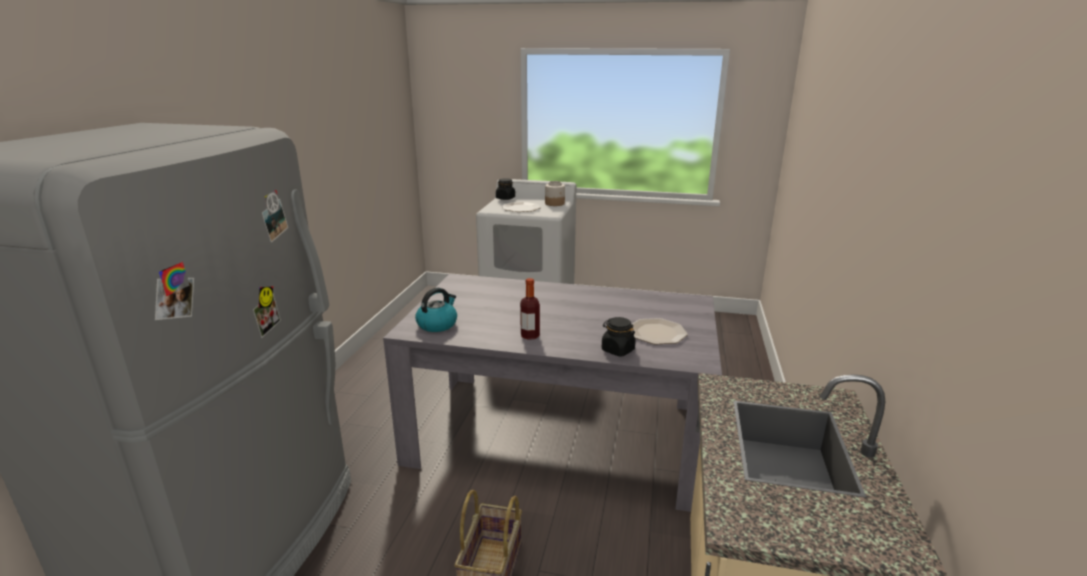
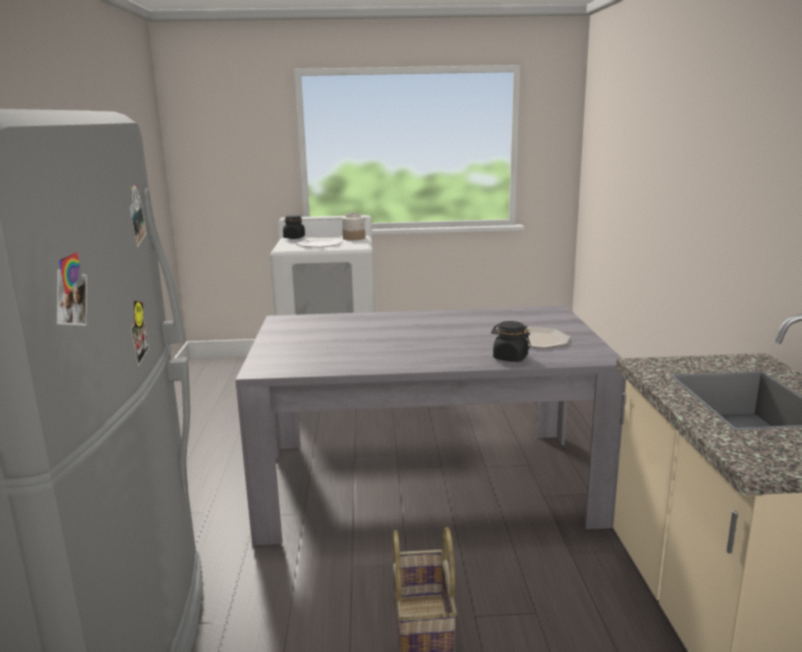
camera: 15 degrees left, 5 degrees down
(437, 324) = (292, 360): kettle -> none
(530, 336) = (407, 357): bottle -> none

